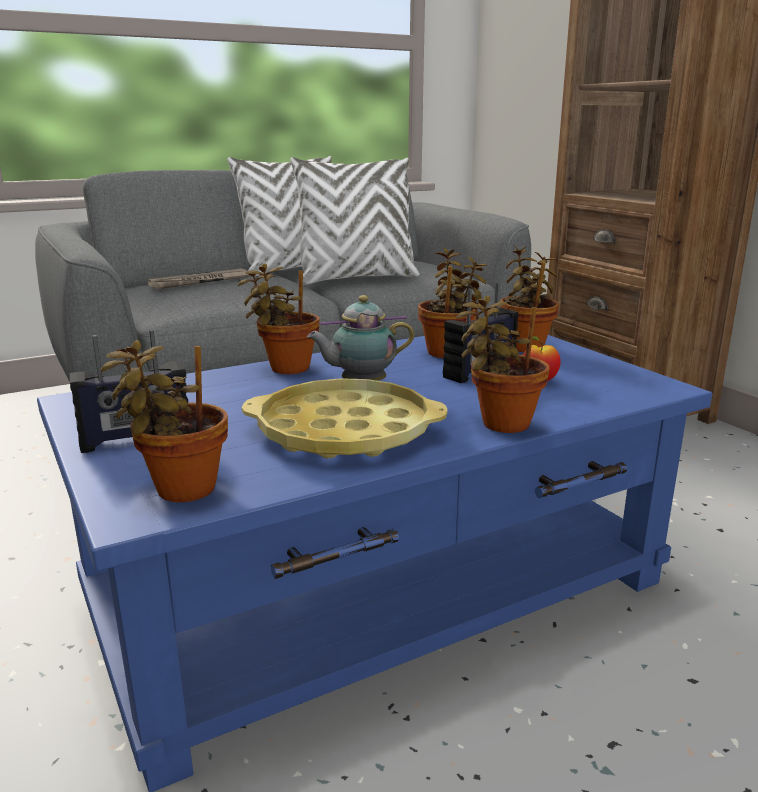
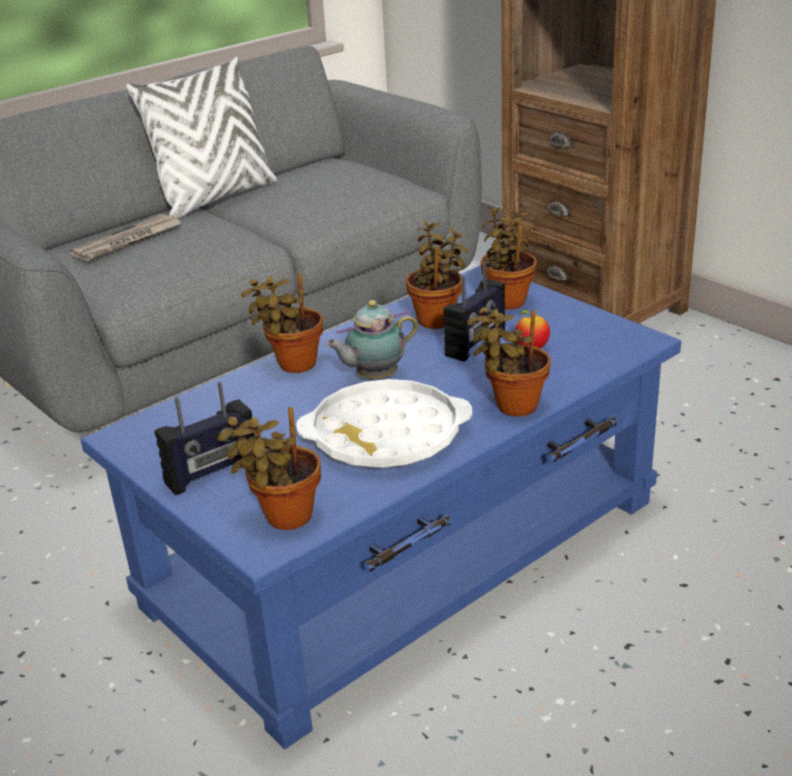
camera: 10 degrees left, 10 degrees up
(344, 431) = (386, 436): yellow tray -> white tray
(356, 278) = (296, 209): white pillow -> none

